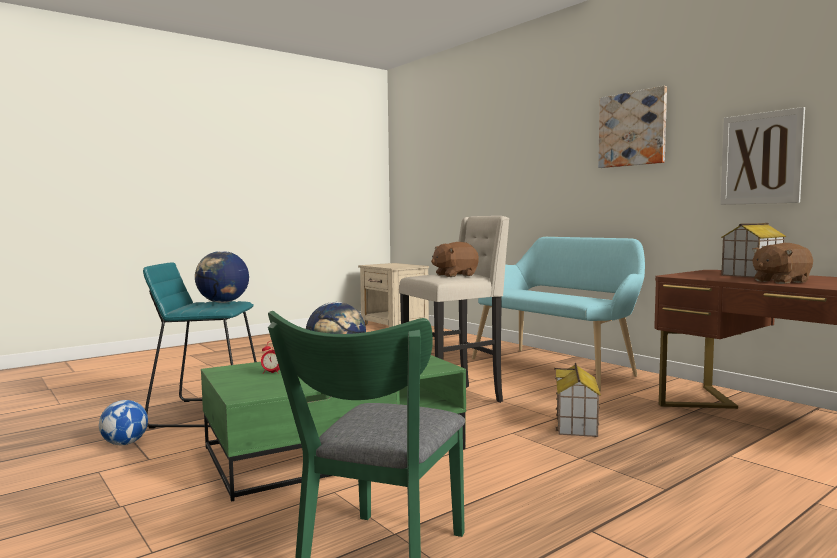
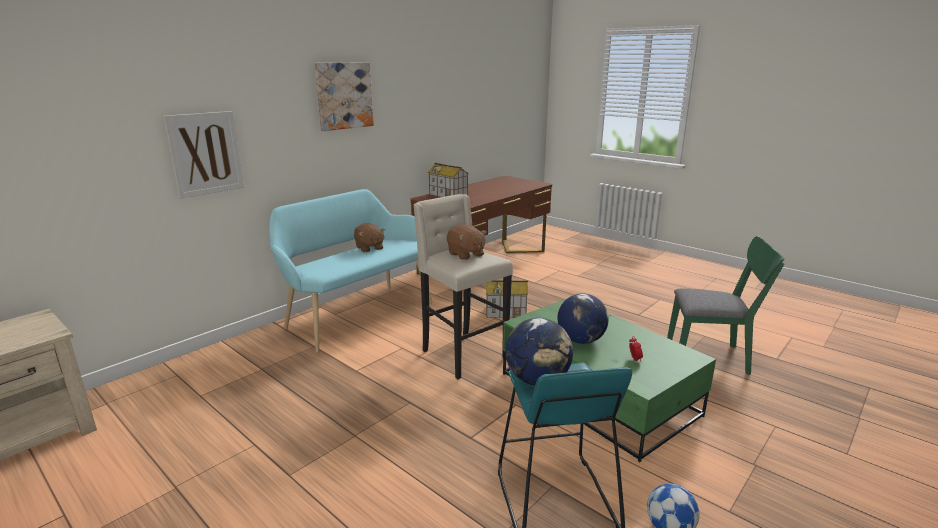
camera: 100 degrees left, 15 degrees up
(761, 158) = (422, 122): picture -> picture (205, 153)
(780, 281) = (489, 195): brown plush toy -> brown plush toy (369, 248)

